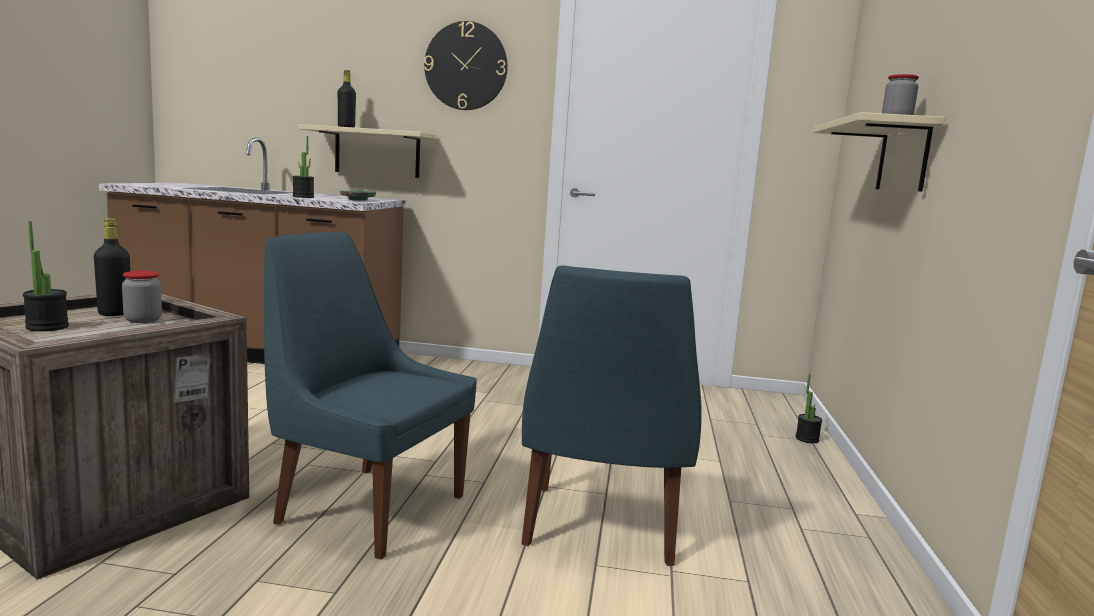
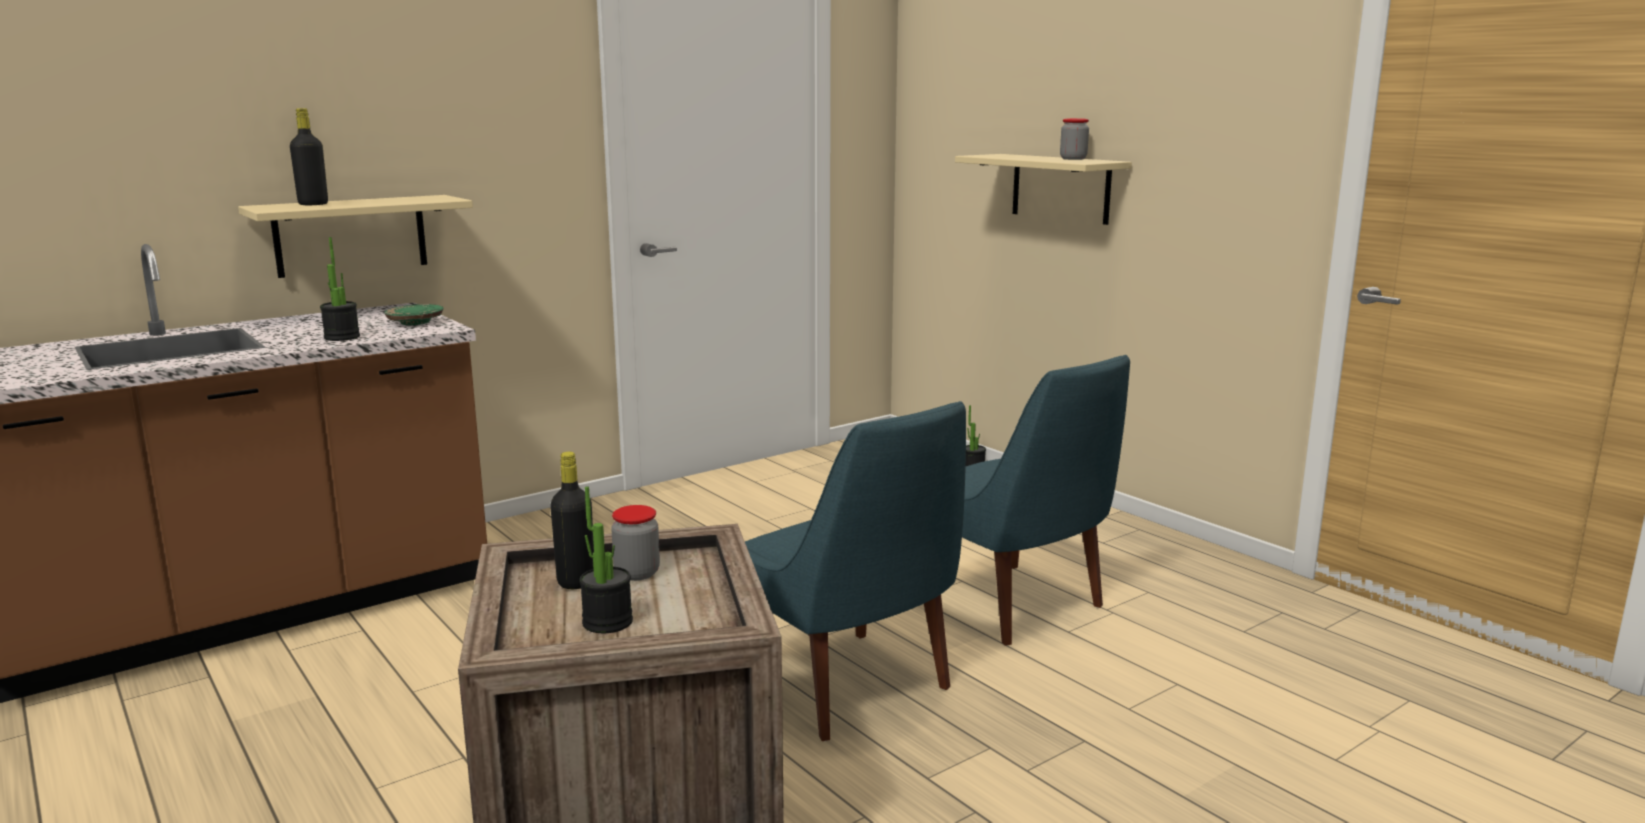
camera: 45 degrees left, 5 degrees up
(366, 507) = (849, 688): blue chair -> blue chair turned 105 degrees counterclockwise
(466, 66) = (478, 87): wall clock -> none

